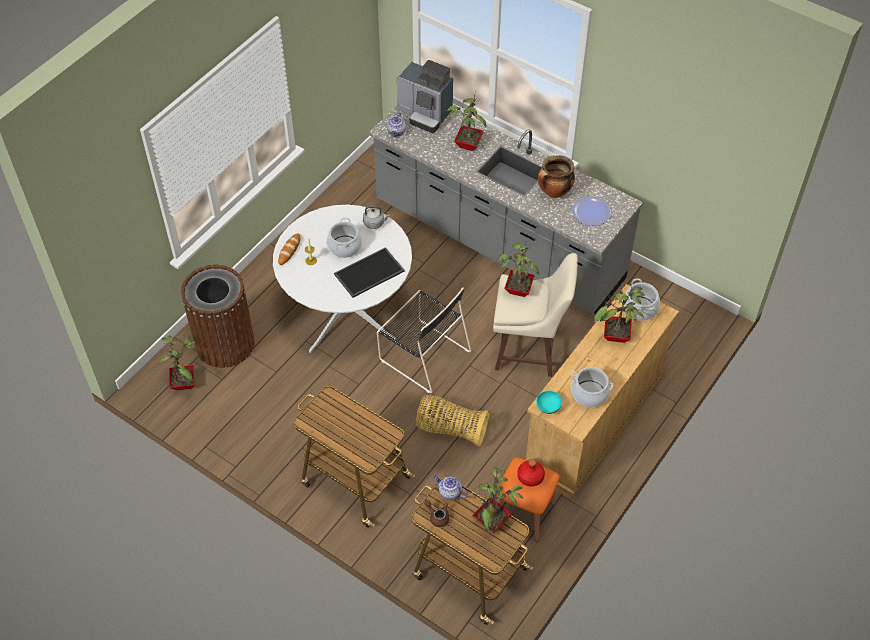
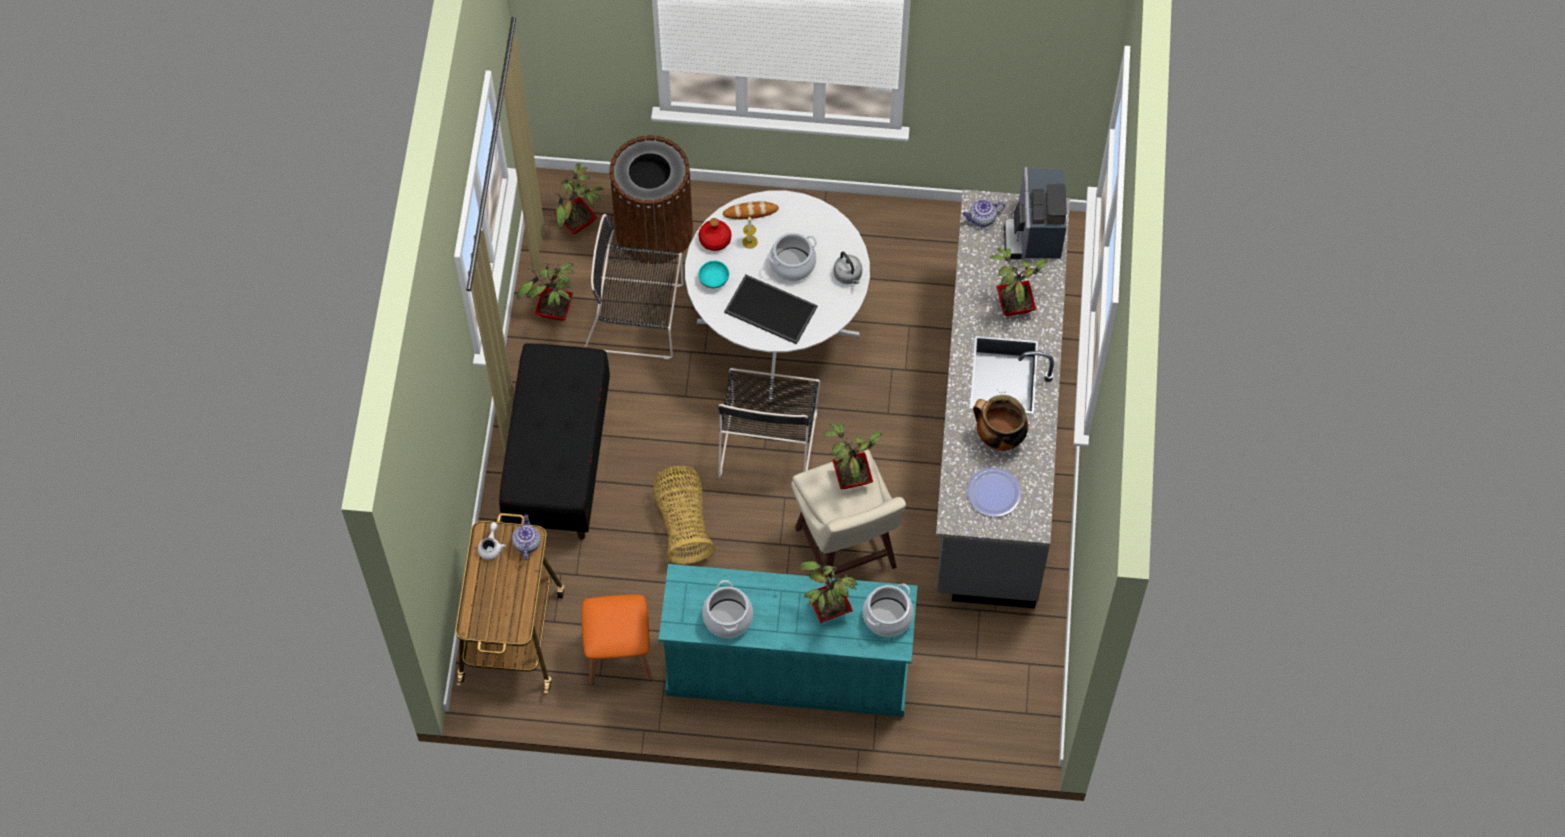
camera: 60 degrees right, 10 degrees up
(282, 382) = (638, 318): none -> black chair
(354, 479) = (558, 460): cart -> black bench
(437, 516) = (491, 546): brown teapot -> white teapot
(492, 523) = (514, 603): potted plant -> potted plant (554, 313)
(530, 477) = (621, 622): red bottle -> red bottle (715, 240)
(547, 407) = (683, 583): turquoise bowl -> turquoise bowl (713, 279)
(593, 422) = (786, 669): beige dresser -> turquoise dresser

